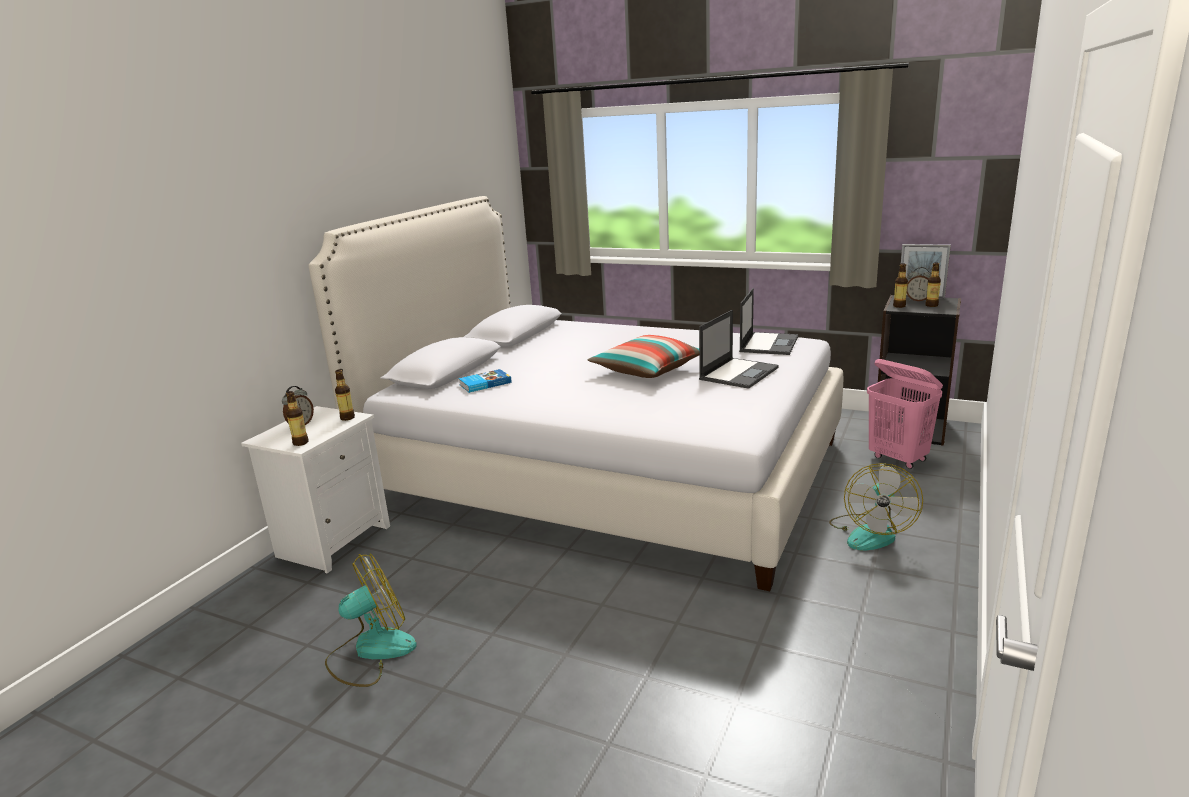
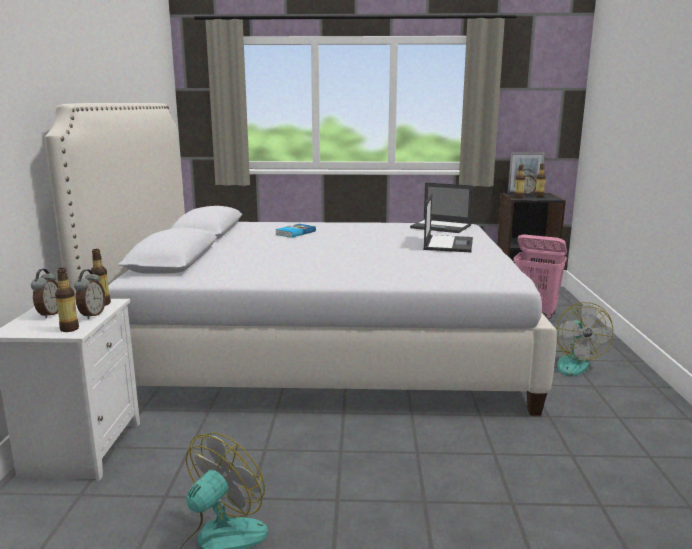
camera: 25 degrees left, 5 degrees down
(329, 430) = (91, 315): none -> alarm clock
(484, 383) = (229, 265): book -> book (295, 233)
(647, 370) = (370, 247): pillow -> none
(769, 344) = (441, 227): laptop -> laptop turned 120 degrees clockwise

